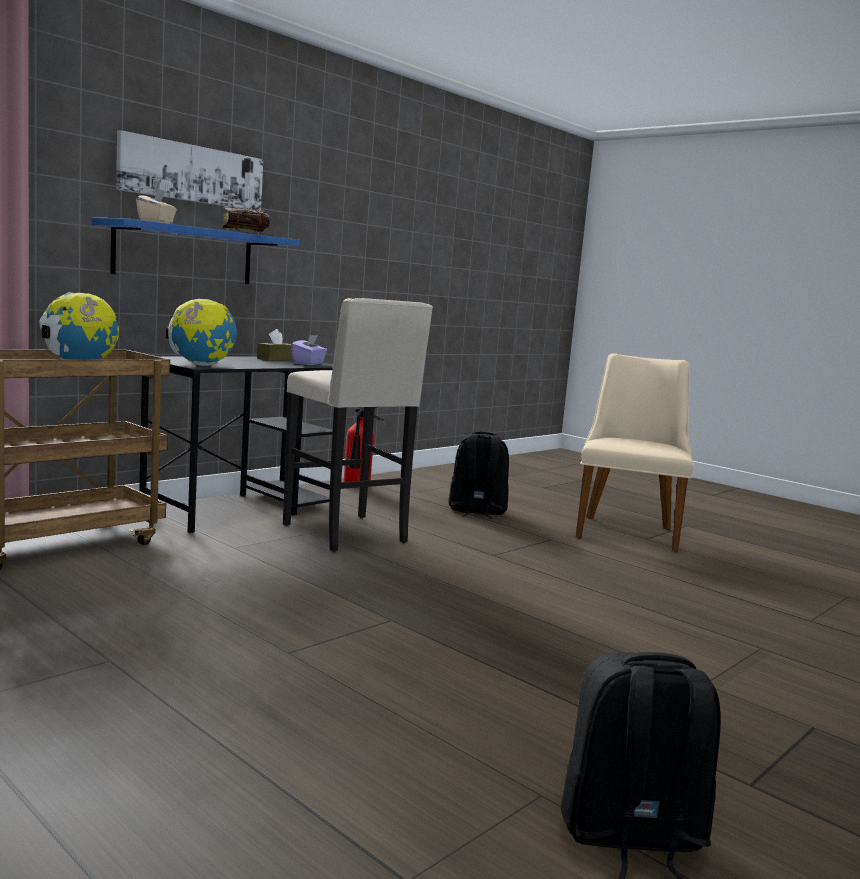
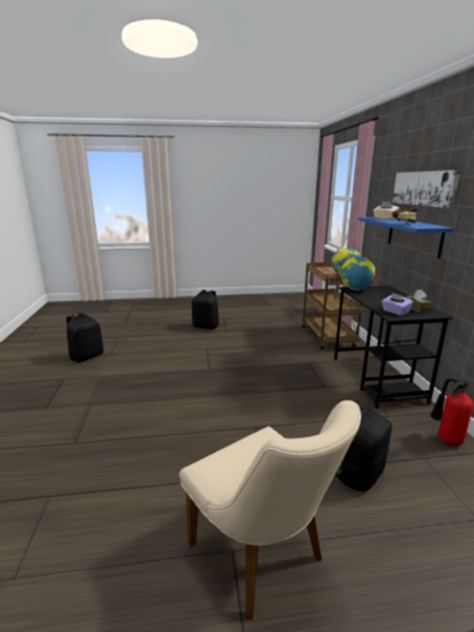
camera: 130 degrees right, 10 degrees up
(83, 711) = (206, 326): none -> black backpack
(348, 534) = (317, 394): beige stool -> none

